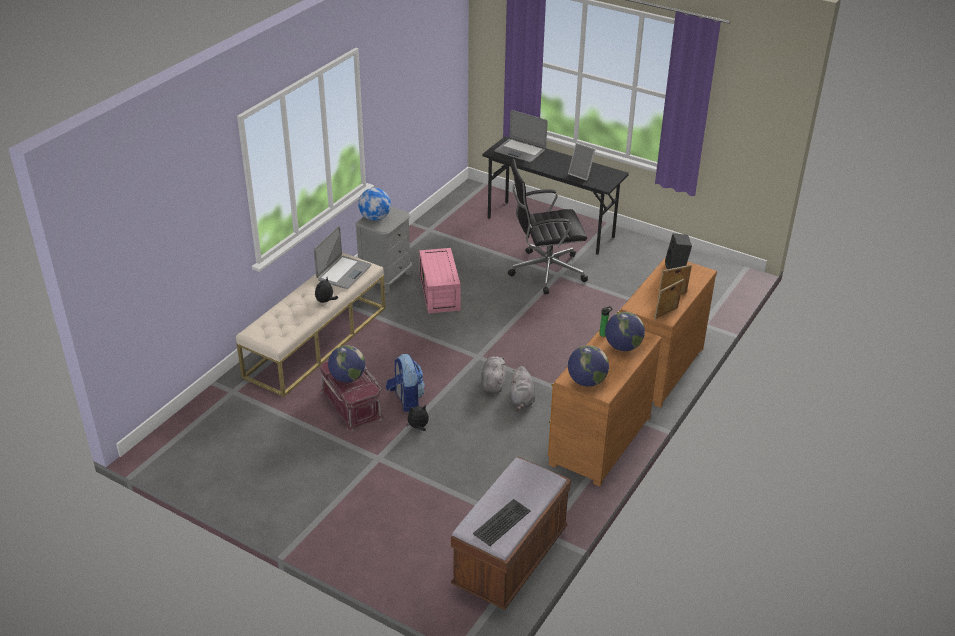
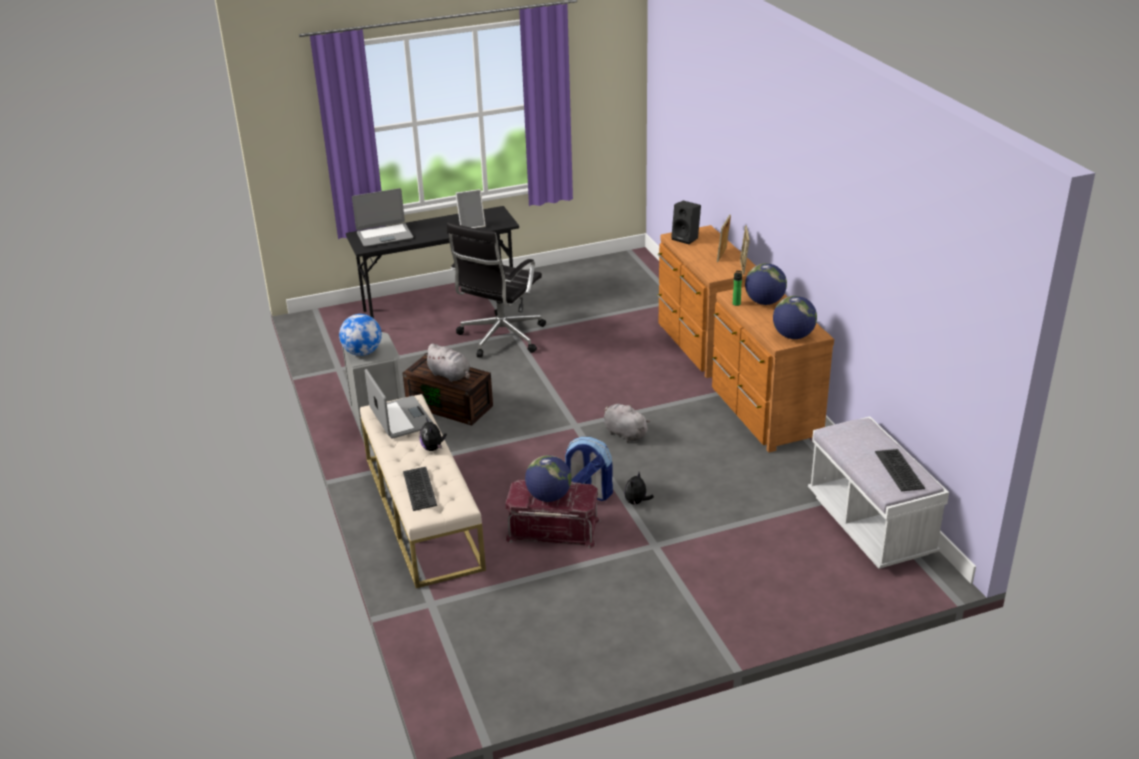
camera: 50 degrees left, 5 degrees down
(276, 317) = (419, 489): none -> keyboard
(440, 293) = (451, 405): pink storage box -> brown storage box
(510, 559) = (870, 525): brown bench -> white bench
(522, 399) = (665, 428): grey plush toy -> grey plush toy (450, 375)

